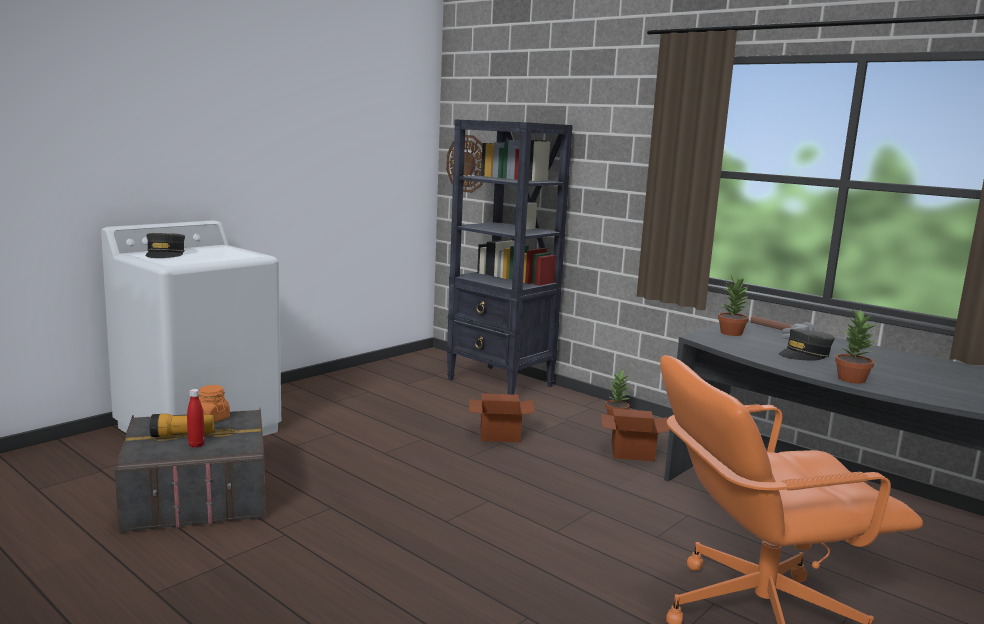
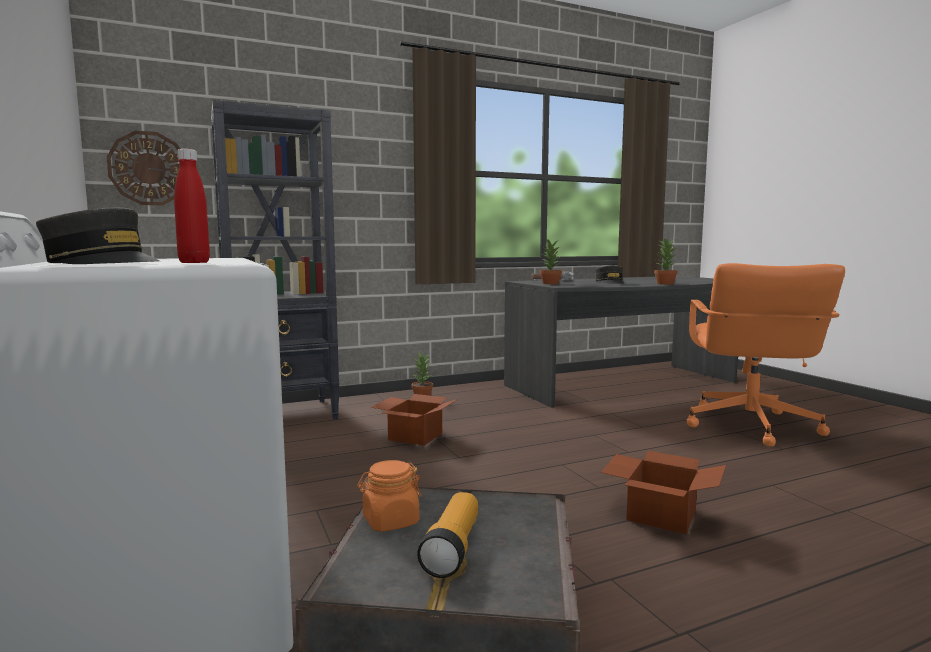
camera: 65 degrees left, 5 degrees down
(196, 445) = (506, 539): red bottle -> red bottle (194, 262)
(633, 451) = (494, 405): cardboard box -> cardboard box (659, 514)

